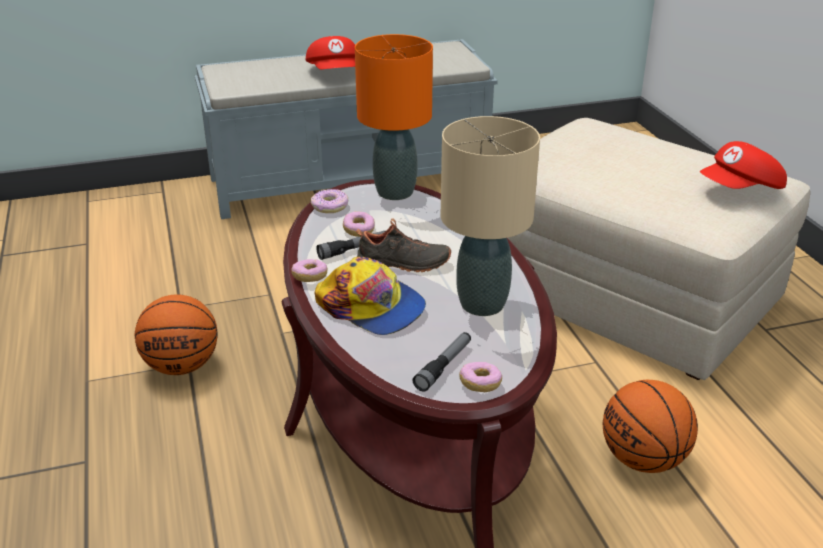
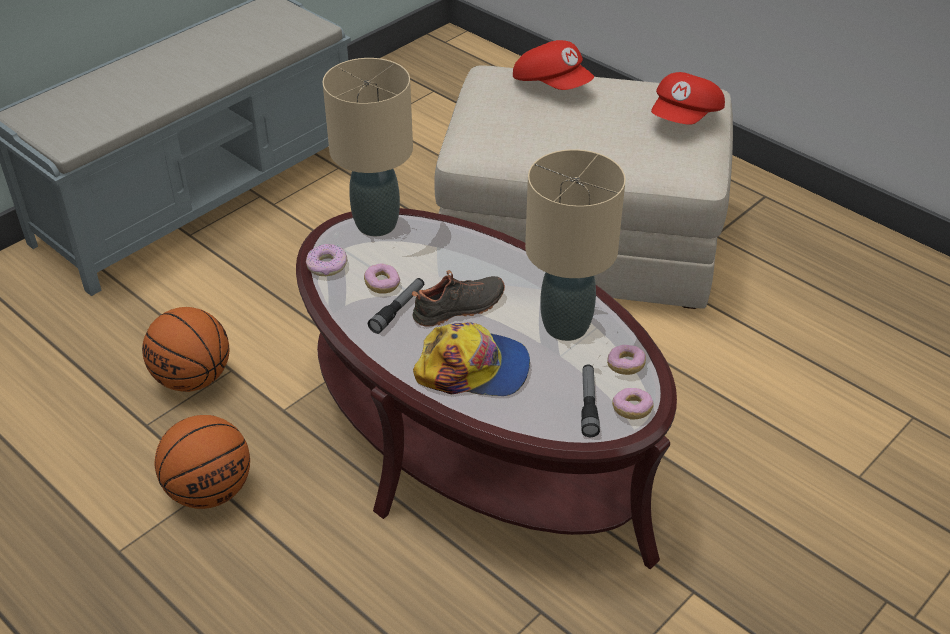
camera: 30 degrees left, 10 degrees up
(310, 277) = (386, 358): donut -> donut (625, 366)
(334, 73) = (174, 81): red cap -> red cap (552, 85)
(395, 192) = (376, 224): orange table lamp -> beige table lamp
(643, 459) = (702, 405): basketball -> basketball (193, 378)

